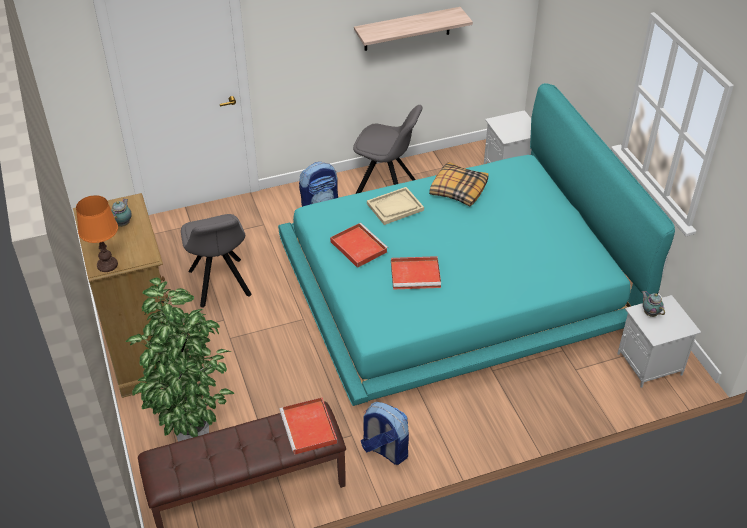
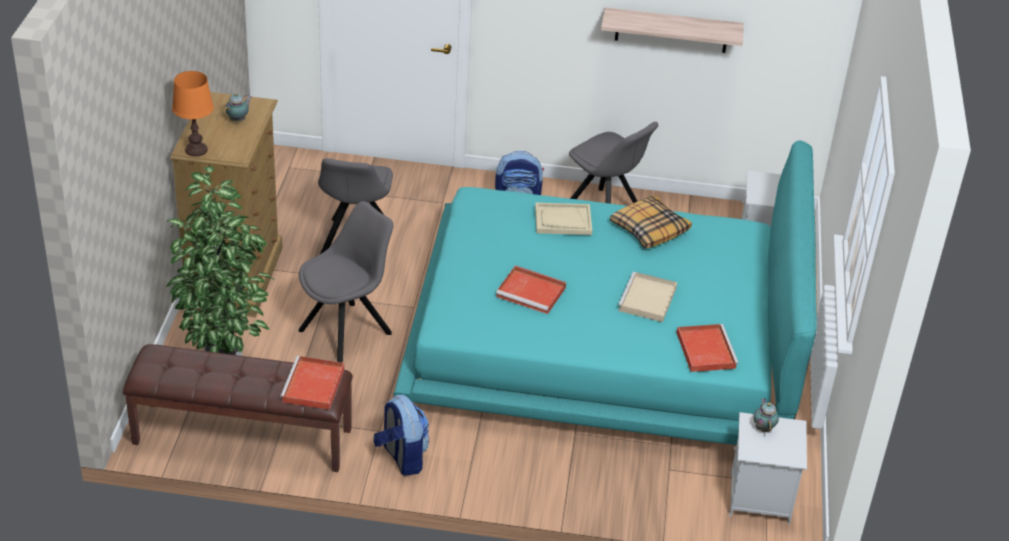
camera: 25 degrees right, 5 degrees down
(266, 362) = (346, 332): none -> grey chair
(357, 246) = (491, 243): red tray -> red tray (705, 349)
(500, 246) = (647, 300): none -> beige tray

